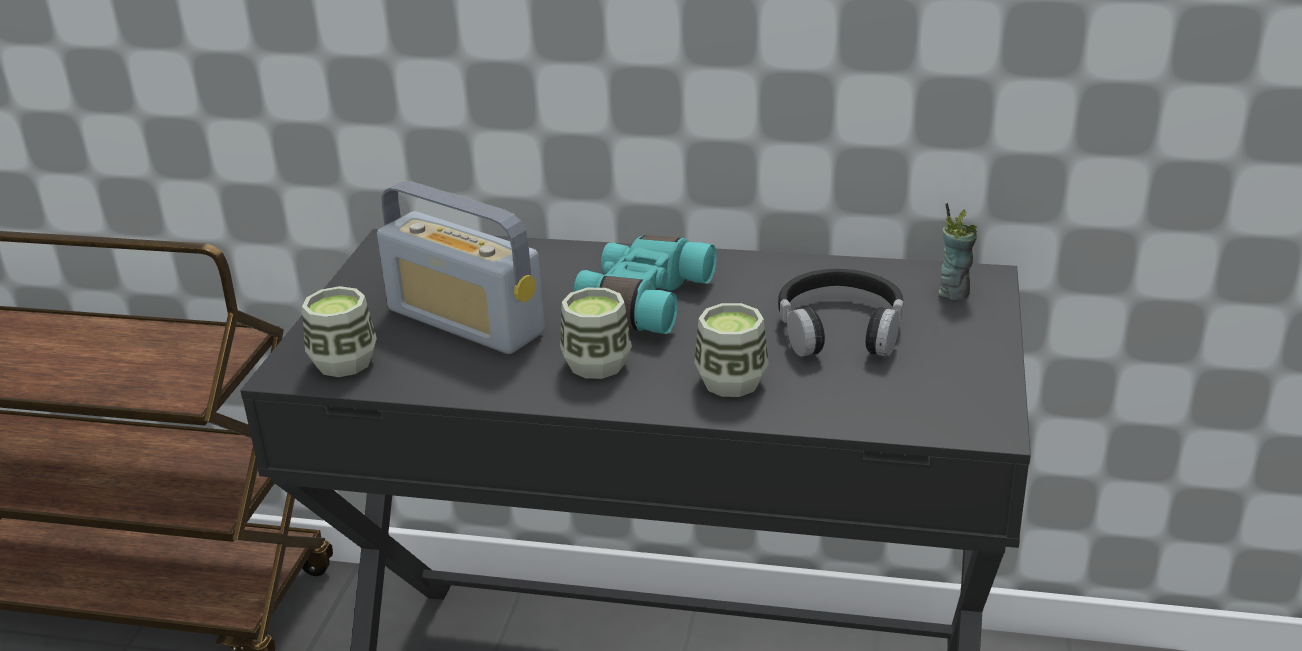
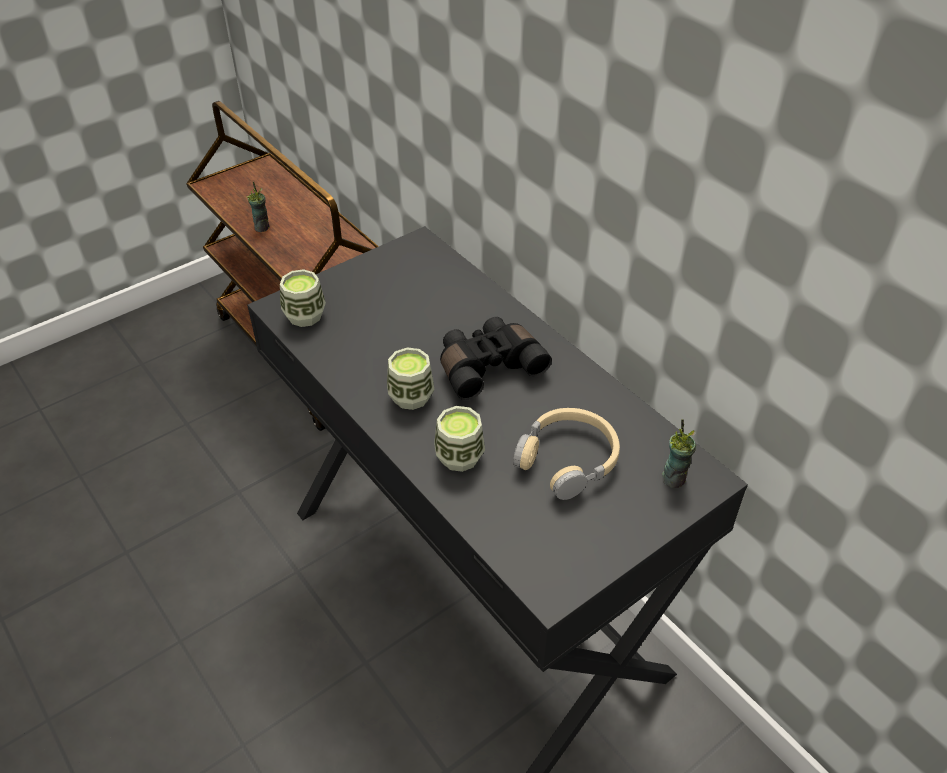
camera: 40 degrees right, 15 degrees up
(49, 378) = (262, 227): none -> cup
(465, 321) = (387, 323): radio -> none
(641, 301) = (488, 366): turquoise binoculars -> black binoculars
(840, 328) = (567, 459): black headphones -> beige headphones

